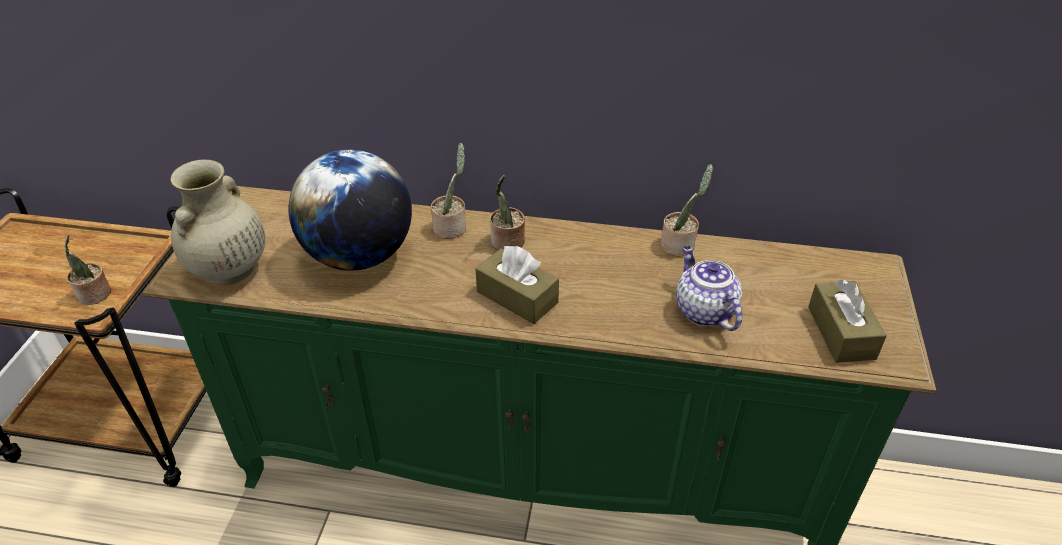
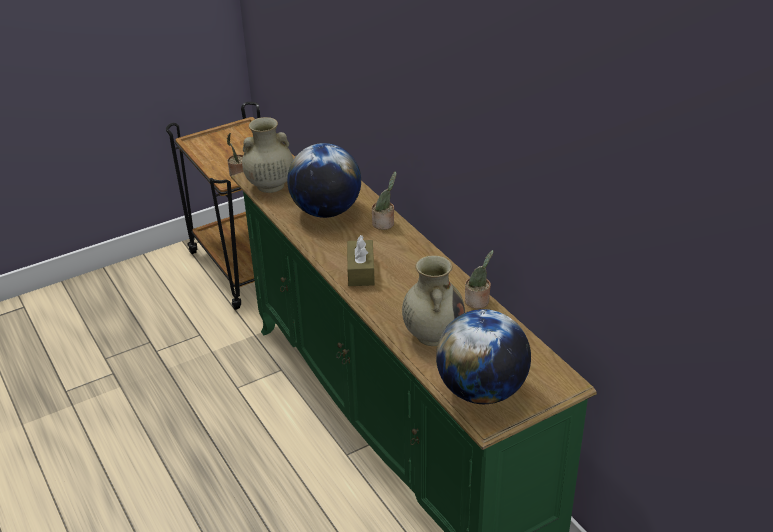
camera: 50 degrees right, 5 degrees down
(507, 243) = (397, 246): potted plant -> none
(703, 310) = (433, 334): teapot -> beige vase
(841, 332) = (481, 391): brown tissue box -> globe

